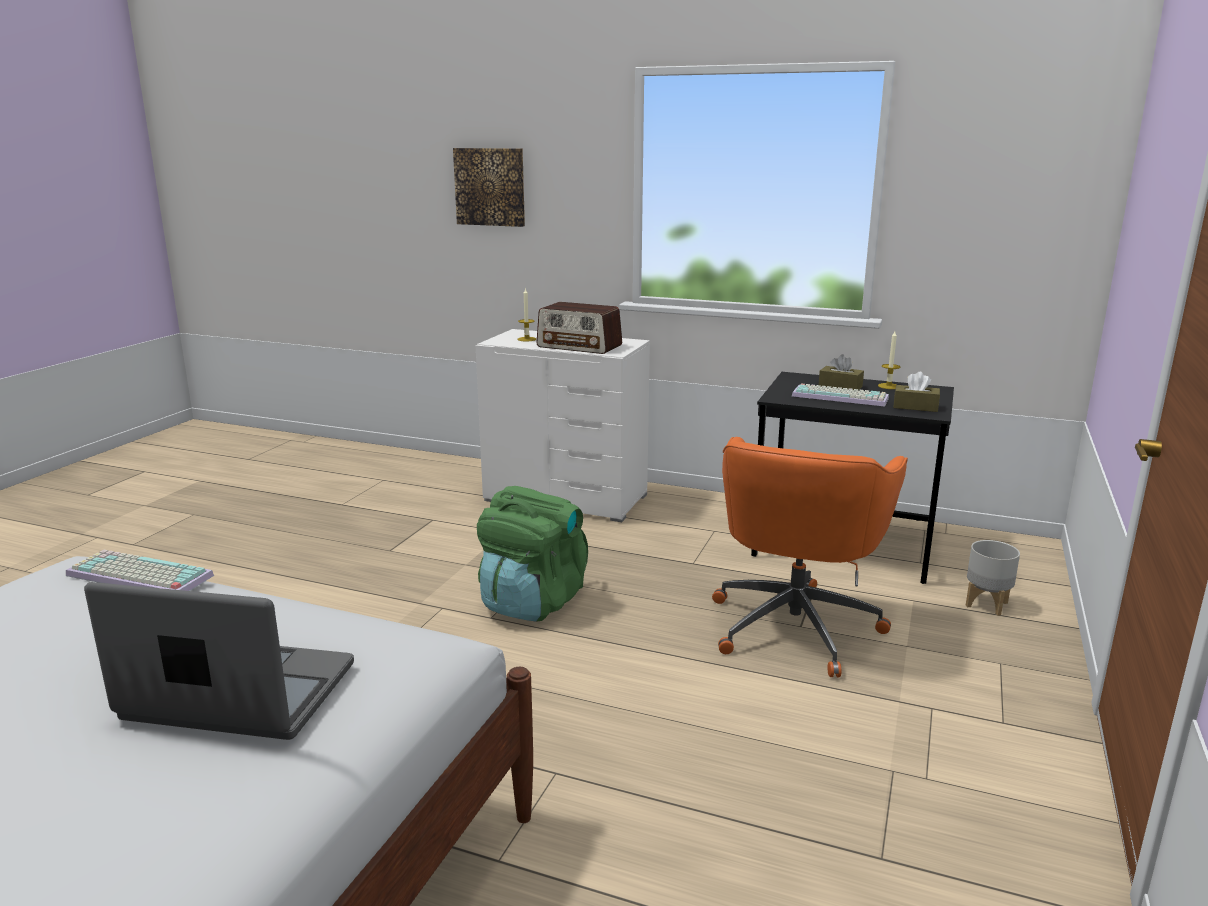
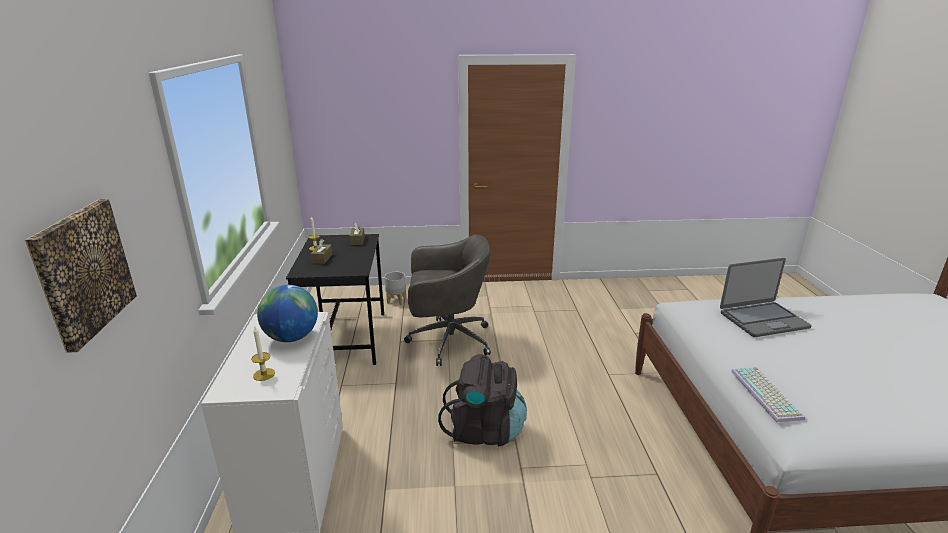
camera: 115 degrees left, 5 degrees up
(239, 694) = (762, 320): laptop -> laptop turned 90 degrees counterclockwise
(532, 601) = (484, 430): green backpack -> black backpack
(580, 346) = (291, 338): radio -> globe
(795, 625) = (447, 341): orange office chair -> grey office chair
(841, 396) = (345, 256): keyboard -> none

